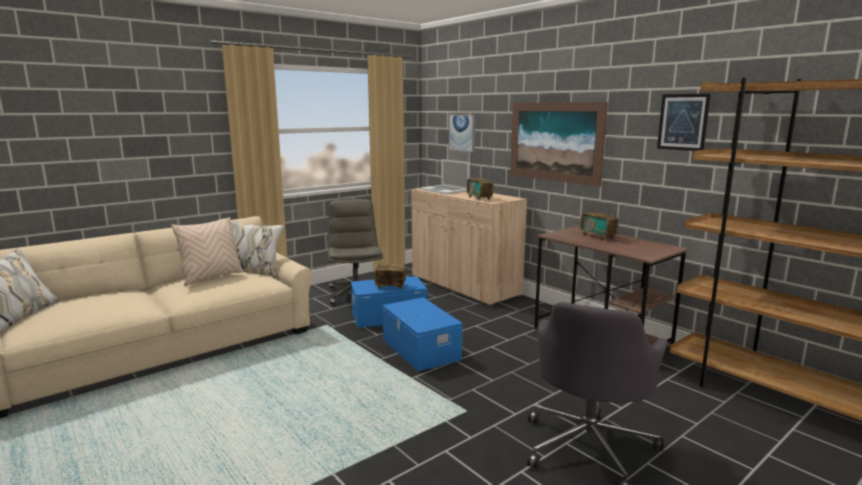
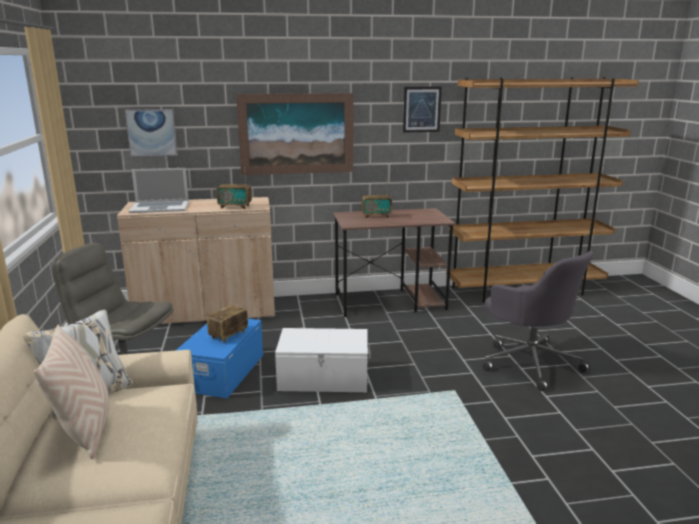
camera: 60 degrees left, 5 degrees up
(420, 349) = (324, 378): blue storage box -> white storage box

